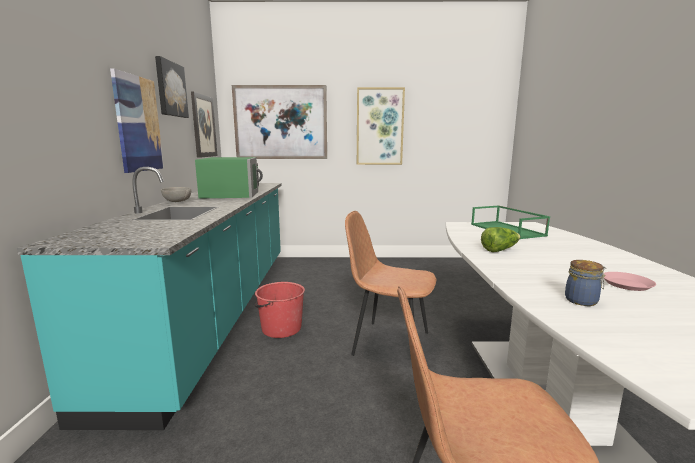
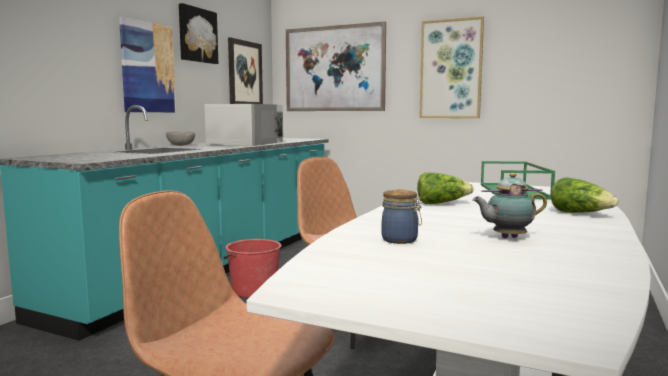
camera: 25 degrees right, 5 degrees down
(231, 193) = (247, 143): green microwave -> white microwave
(596, 250) = (580, 214): none -> lettuce
(626, 284) = (506, 237): pink plate -> teapot

